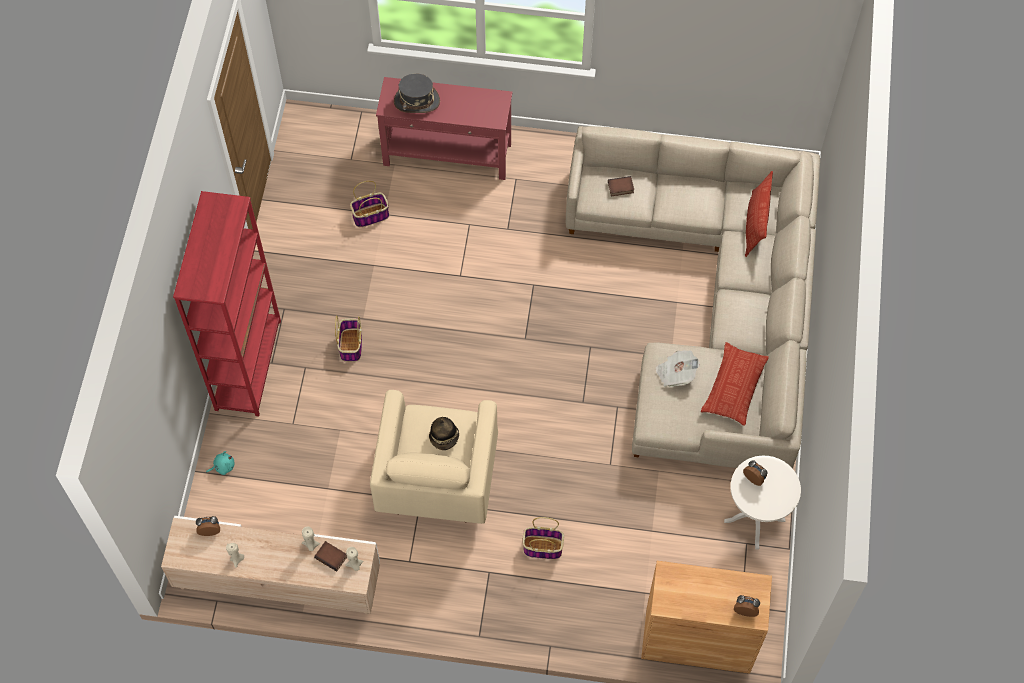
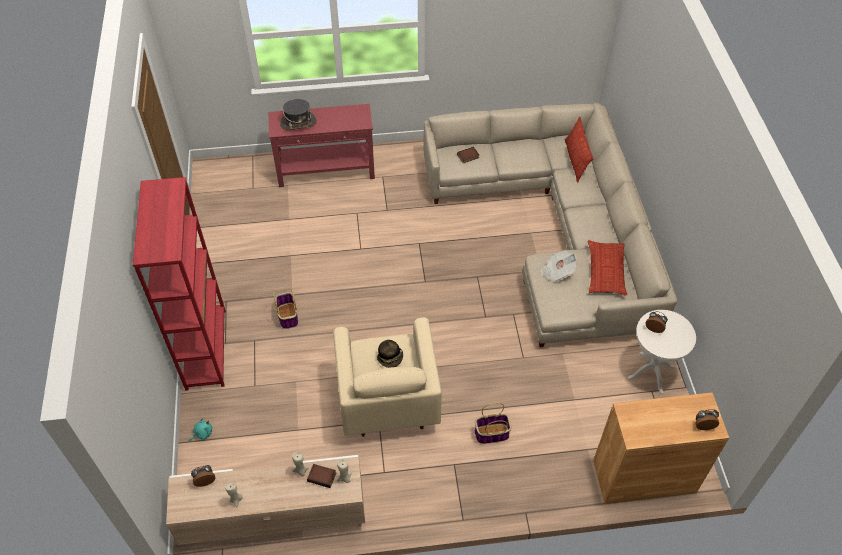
camera: 15 degrees left, 10 degrees down
(371, 215) = (279, 222): basket -> none

